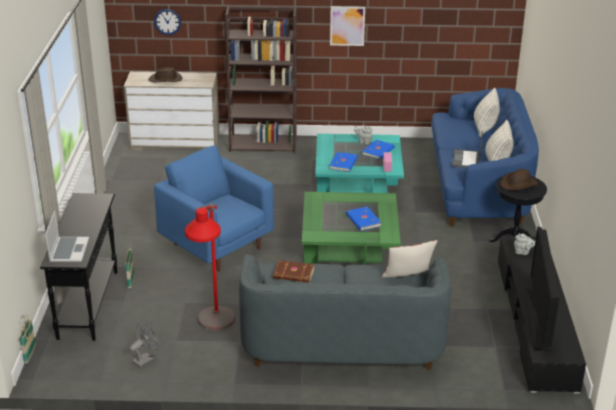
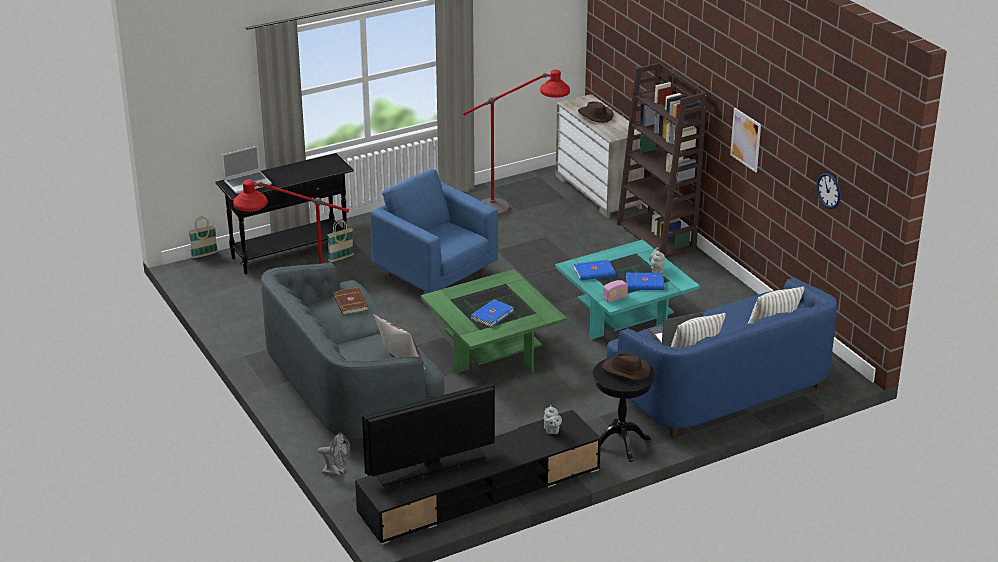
camera: 60 degrees right, 0 degrees up
(145, 359) = (241, 305): grey fan -> grey fan (337, 472)
(159, 181) = (516, 210): none -> red floor lamp
(167, 22) = (622, 55): wall clock -> wall clock (829, 190)
(217, 246) = (436, 278): blue armchair -> blue armchair turned 60 degrees counterclockwise

